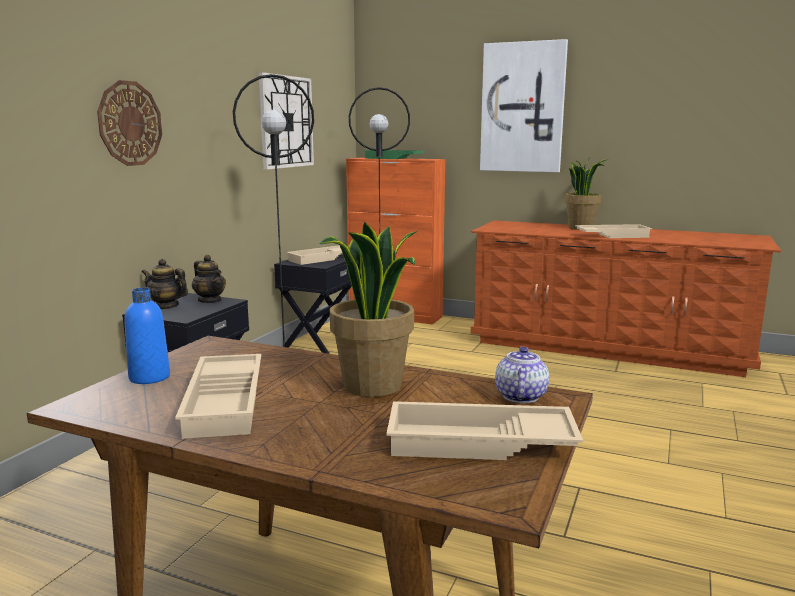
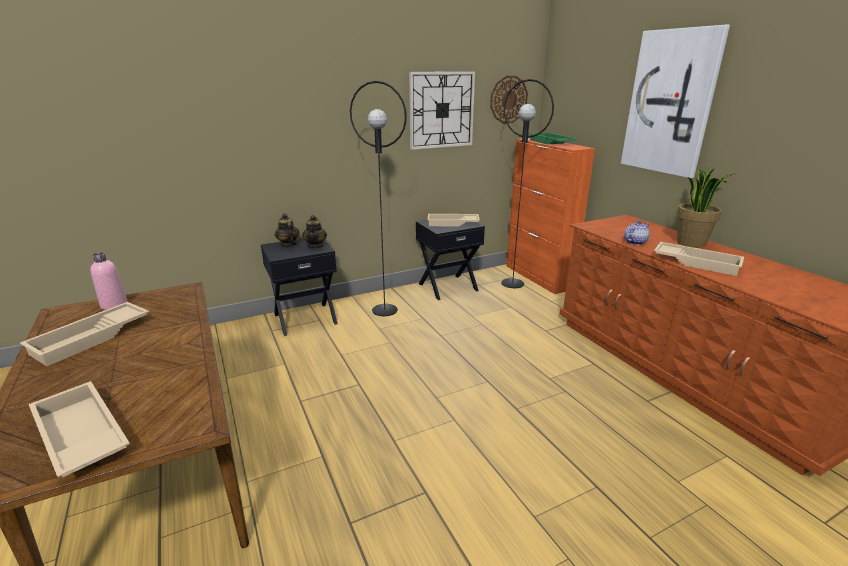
camera: 40 degrees right, 10 degrees up
(130, 123) = (272, 120): wall clock -> wall clock (508, 99)
(149, 377) = (114, 305): blue bottle -> pink bottle
(373, 386) = (158, 359): potted plant -> none
(520, 396) = (189, 411): teapot -> teapot (634, 242)

